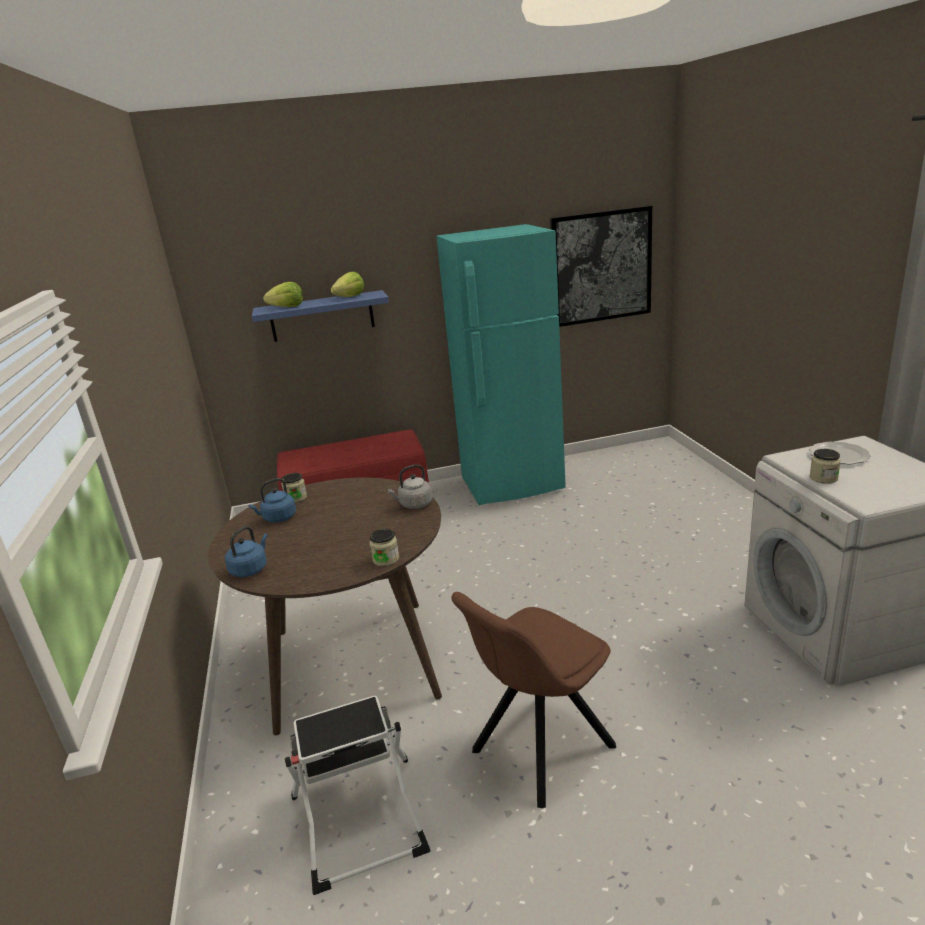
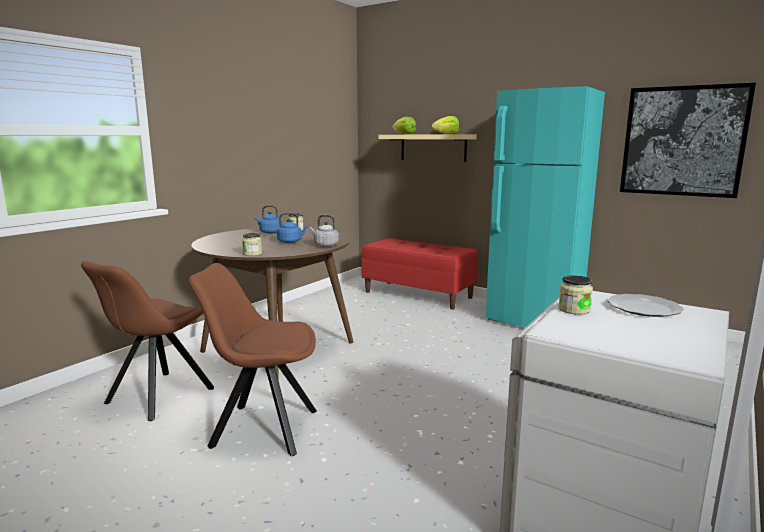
camera: 45 degrees right, 10 degrees down
(250, 569) = (212, 240): blue kettle -> blue kettle (291, 241)
(322, 316) = (433, 147): blue shelf -> beige shelf
(360, 817) = (159, 396): step ladder -> brown chair

